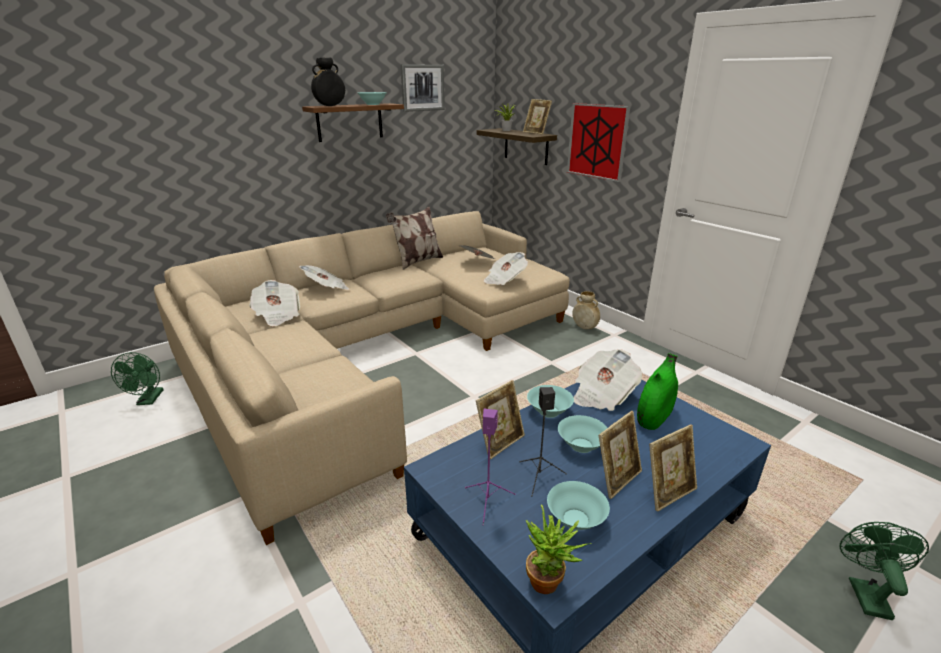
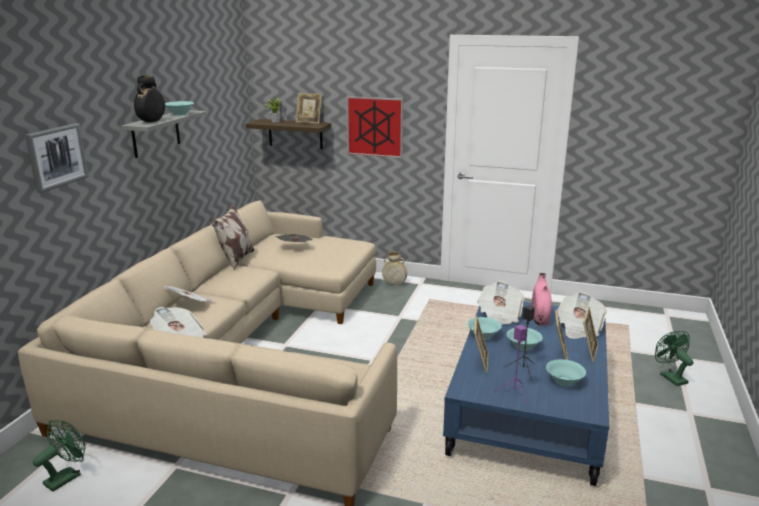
camera: 35 degrees left, 5 degrees down
(149, 400) = (67, 477): green fan -> green fan turned 105 degrees counterclockwise
(350, 122) = (156, 133): brown shelf -> grey shelf
(422, 88) = (203, 91): picture -> picture (56, 156)
(504, 280) = (335, 257): newspaper -> newspaper (579, 328)
(550, 584) = (587, 412): potted plant -> none
(654, 417) = (539, 318): green vase -> pink vase

